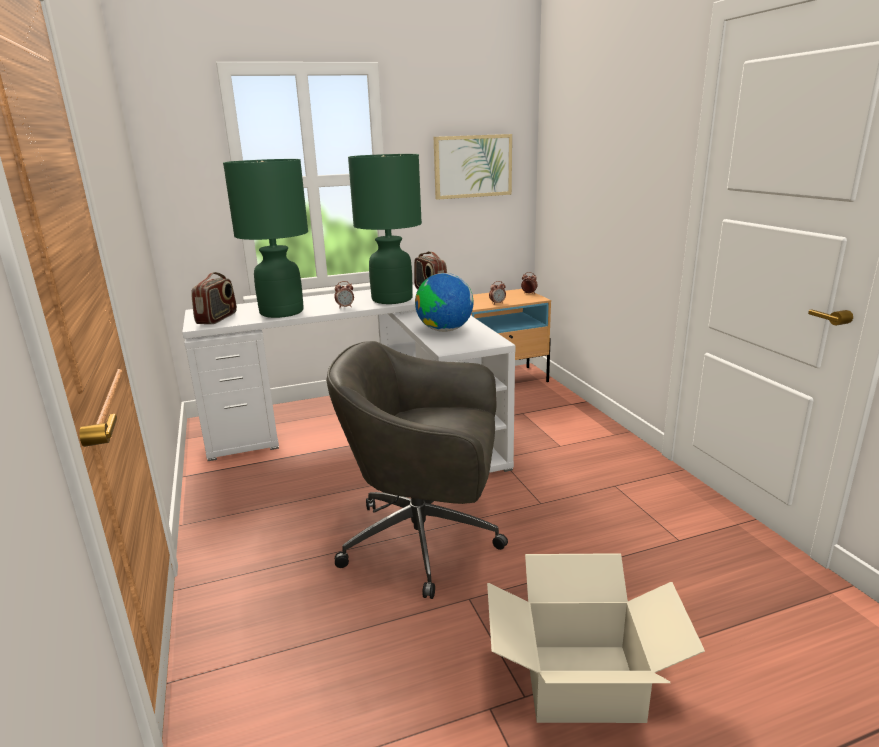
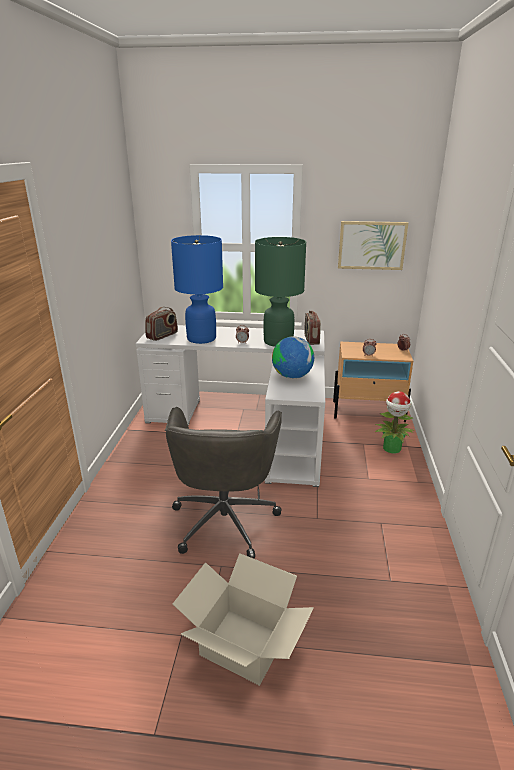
camera: 25 degrees right, 5 degrees up
(282, 312) = (202, 338): green table lamp -> blue table lamp
(426, 541) = (225, 519): grey office chair -> grey office chair turned 120 degrees counterclockwise
(558, 410) = (392, 448): none -> potted plant

